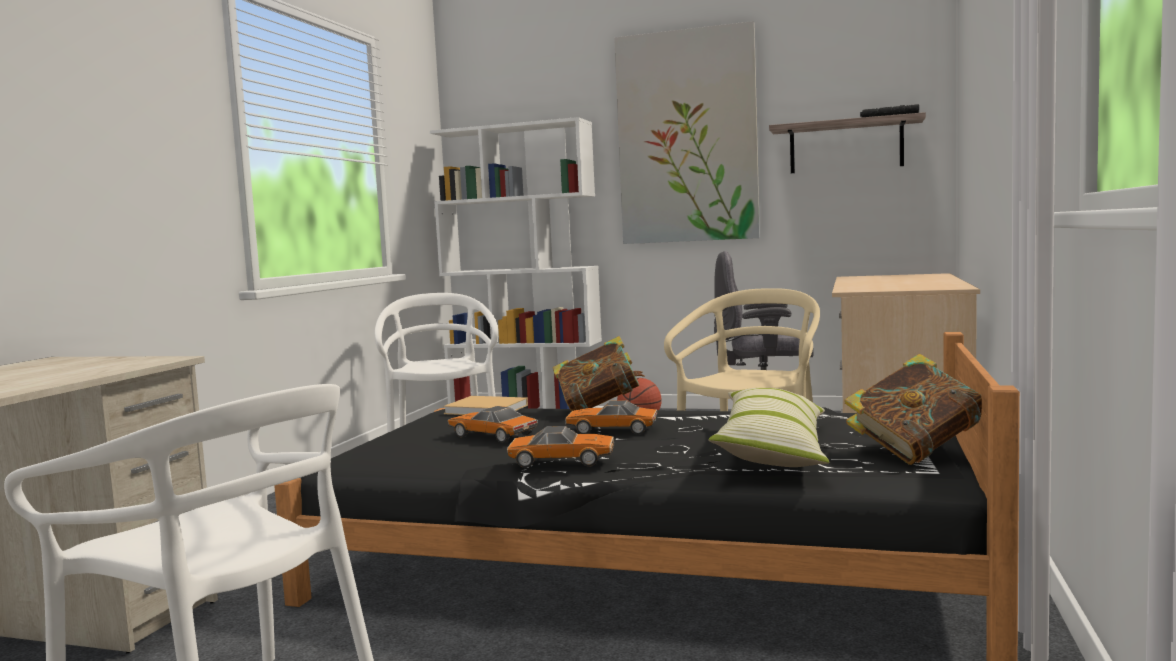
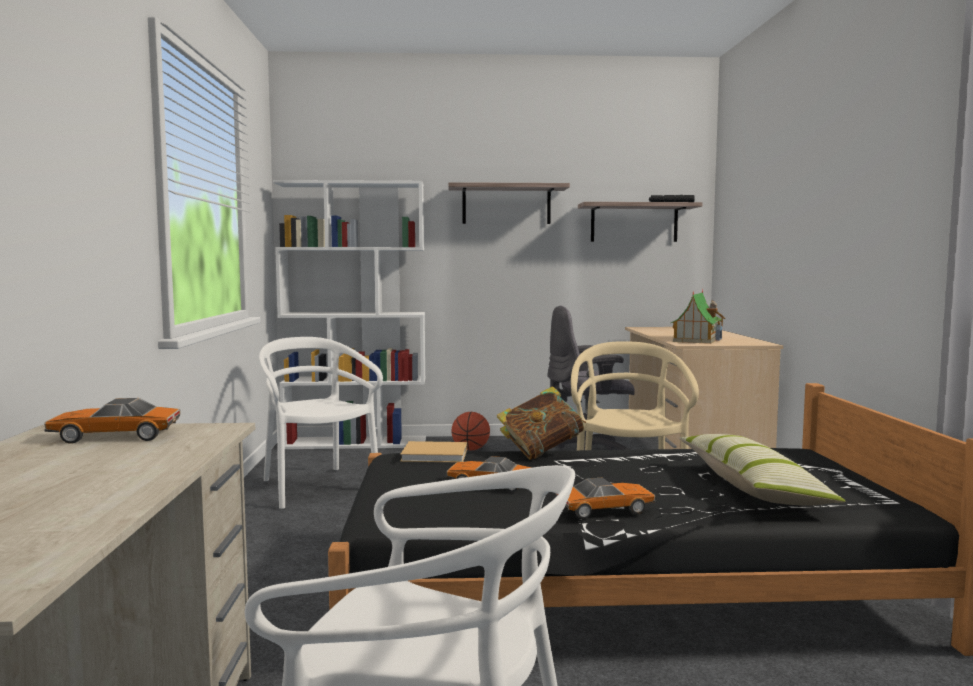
camera: 20 degrees left, 0 degrees up
(612, 430) = (587, 473): toy car -> toy car (115, 436)
(687, 137) = (506, 205): picture -> shelf
(880, 286) = (696, 339): none -> toy house
(915, 453) = (854, 485): book -> none

